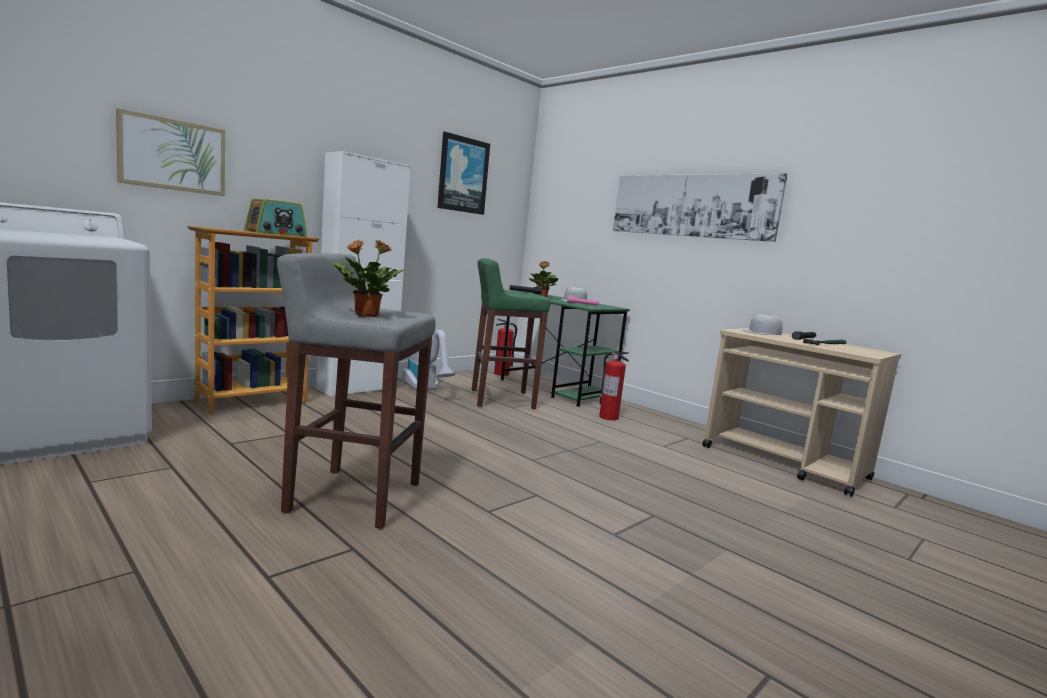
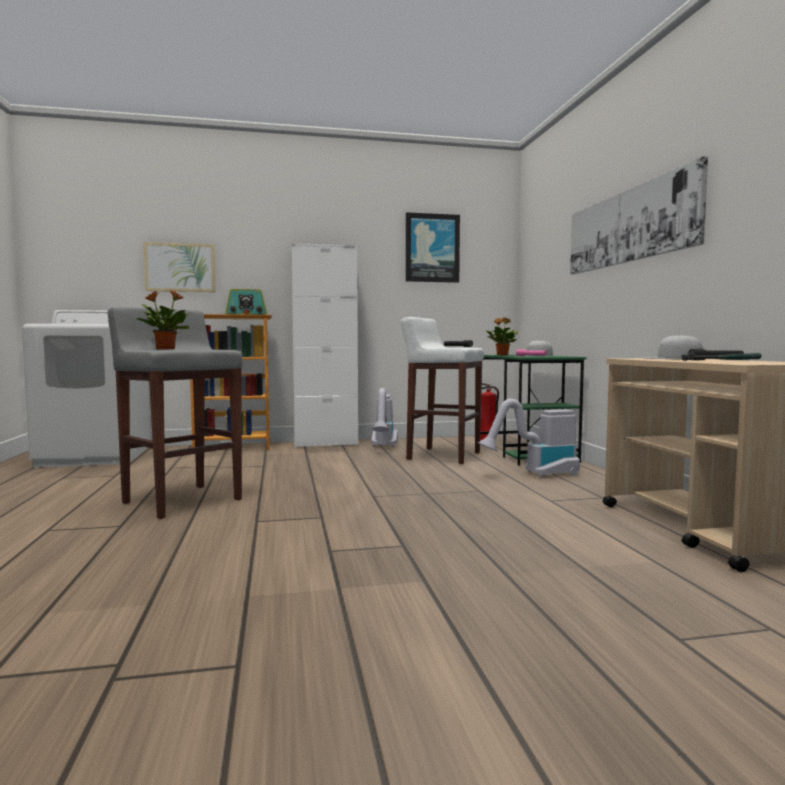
camera: 35 degrees right, 5 degrees down
(500, 399) = (442, 456): green stool -> white stool
(608, 417) = (535, 474): fire extinguisher -> vacuum cleaner

